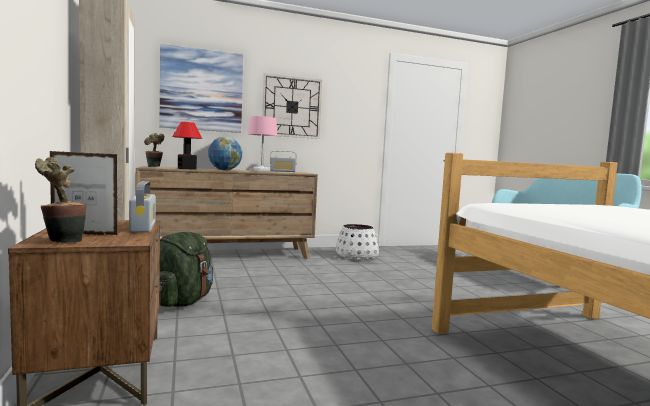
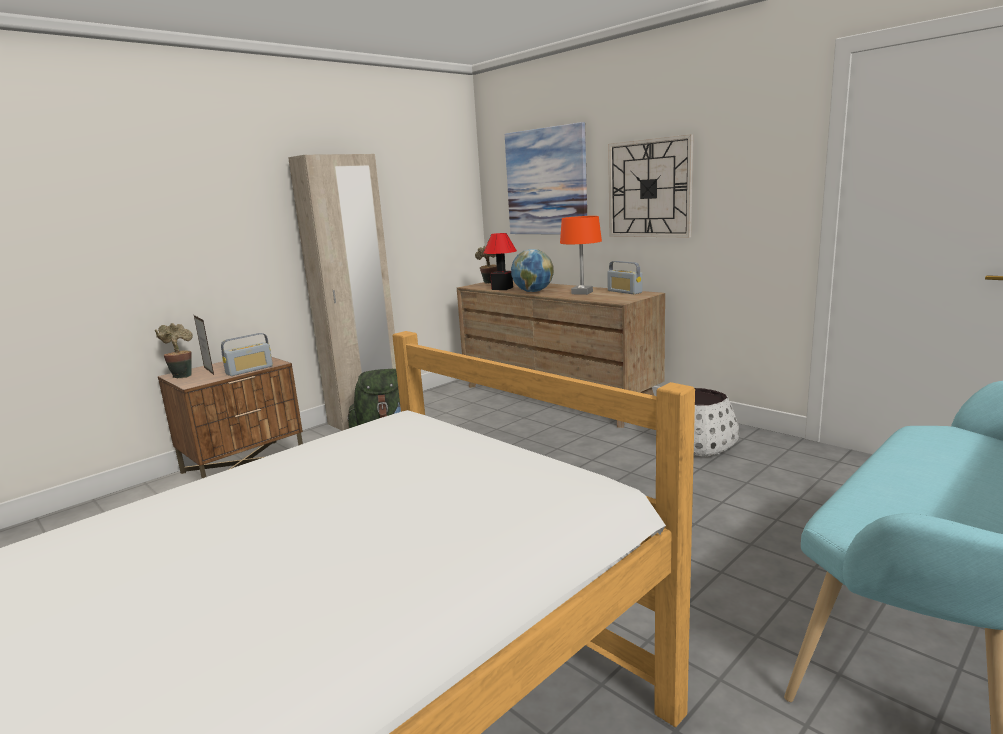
camera: 65 degrees right, 10 degrees up
(261, 171) = (581, 293): pink table lamp -> orange table lamp

